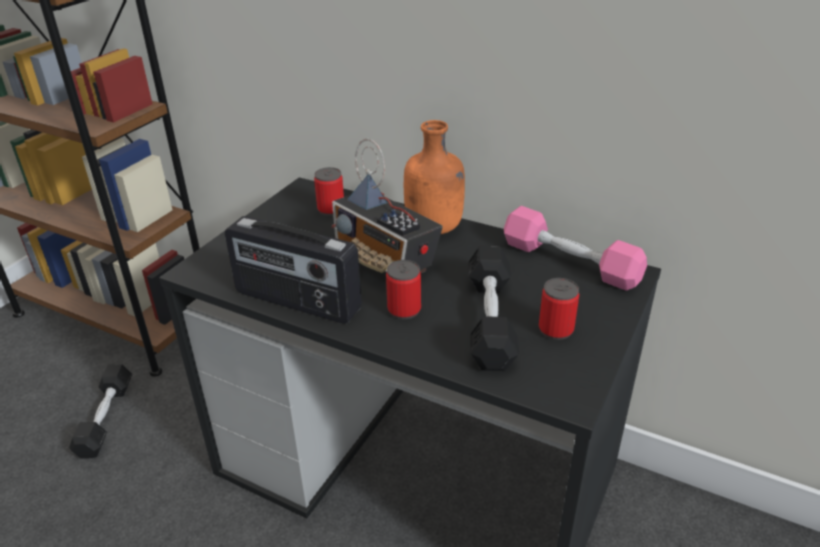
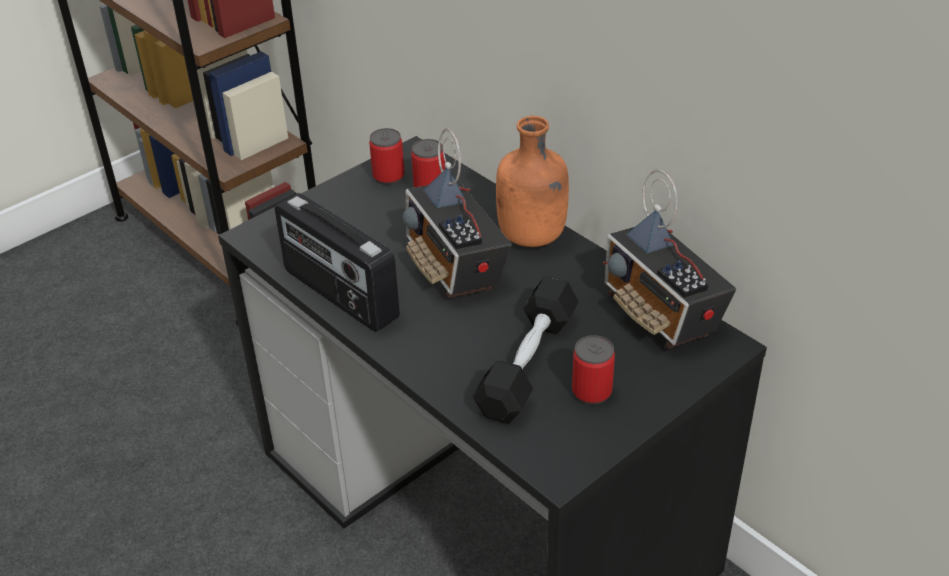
camera: 20 degrees right, 5 degrees up
(106, 419) = (176, 363): black dumbbell -> none
(404, 310) = (443, 330): can -> can (388, 176)
(569, 262) = (661, 314): pink dumbbell -> radio

